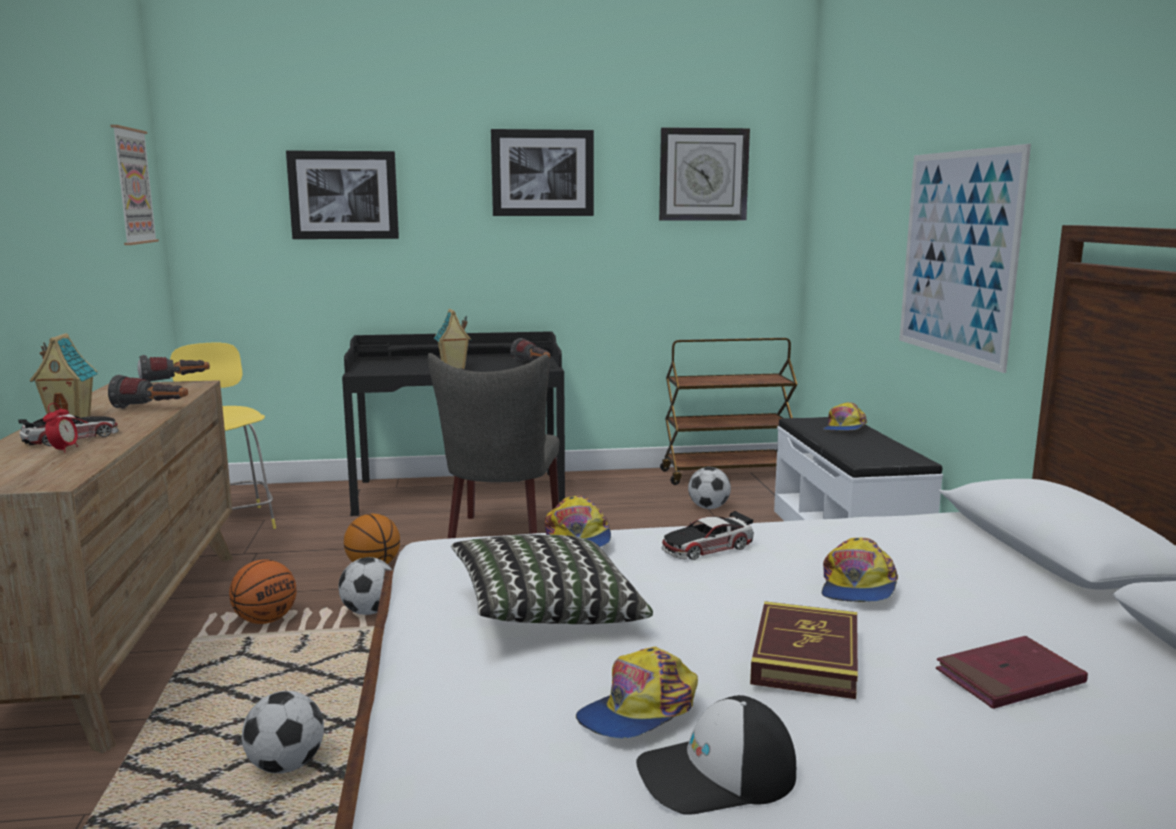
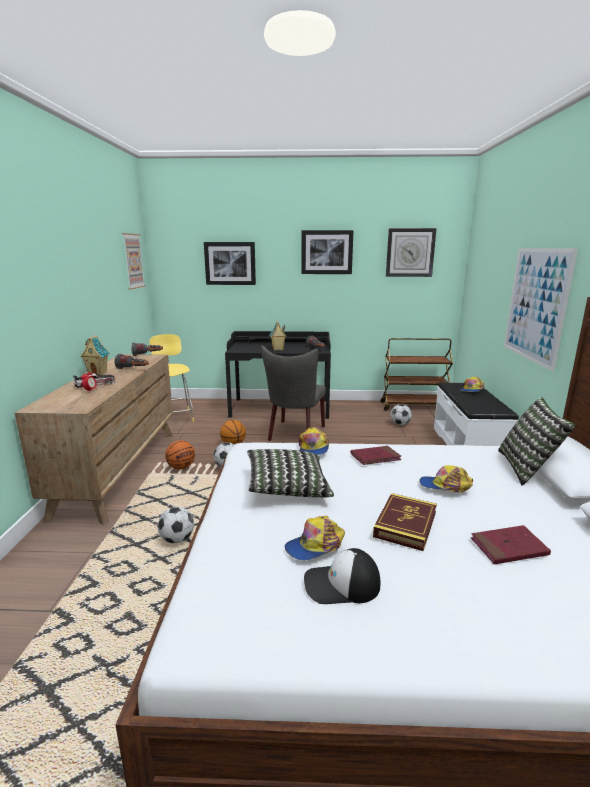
camera: 10 degrees right, 5 degrees up
(706, 547) = (375, 457): toy car -> red book
(857, 586) = (445, 486): cap -> cap turned 75 degrees clockwise
(994, 545) = (527, 468): none -> pillow

